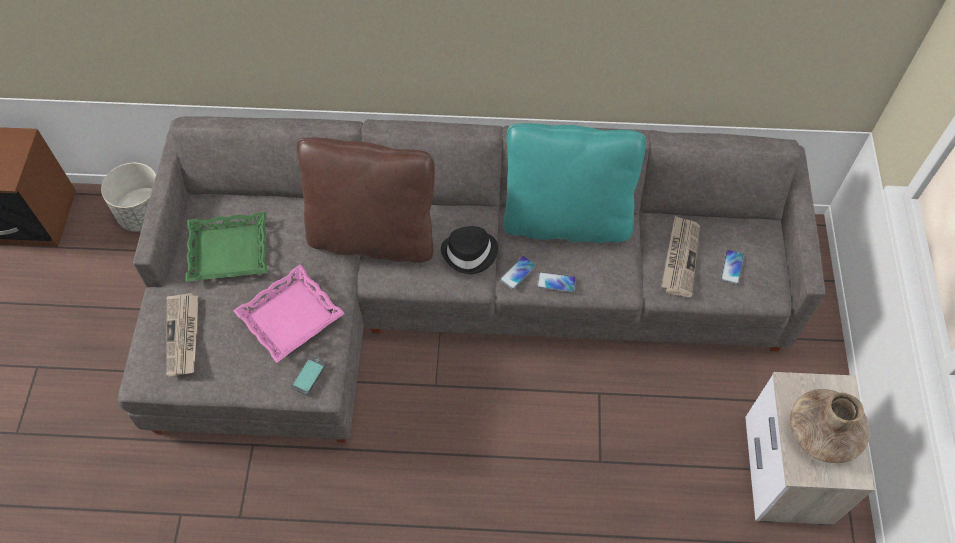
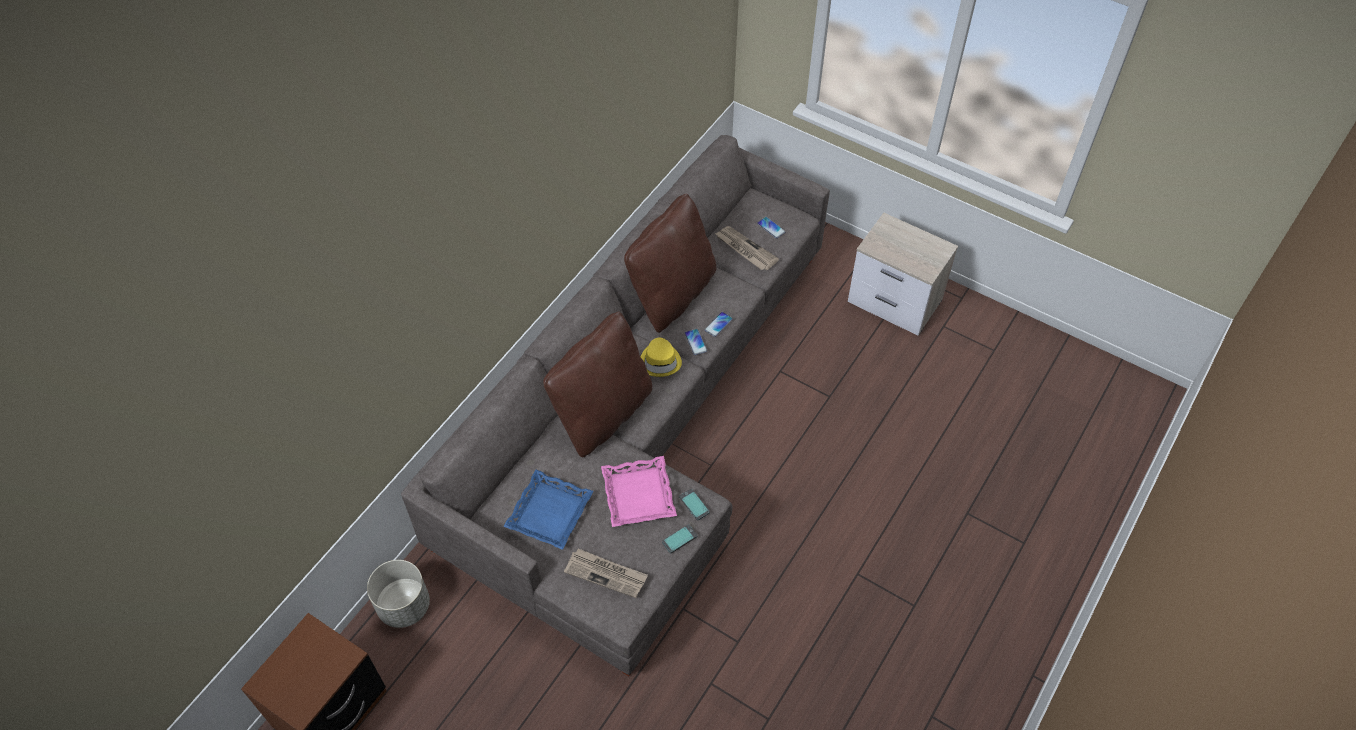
camera: 60 degrees left, 5 degrees down
(228, 252) = (550, 513): green tray -> blue tray
(259, 382) = (679, 539): none -> phone
(470, 253) = (660, 361): black hat -> yellow hat
(566, 220) = (672, 294): turquoise pillow -> brown pillow
(822, 433) = (910, 248): brown vase -> none

